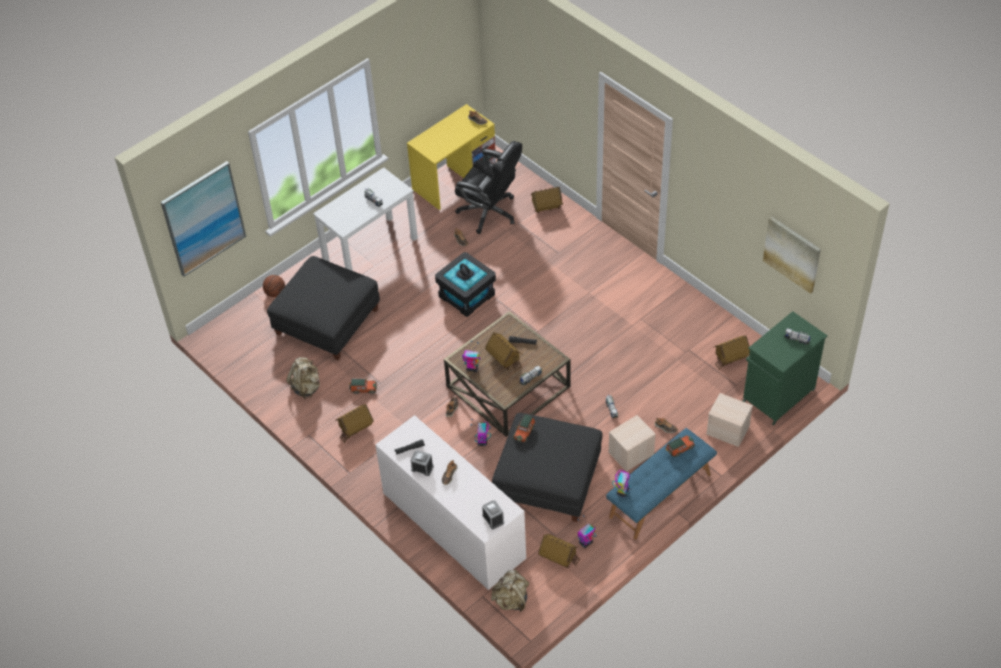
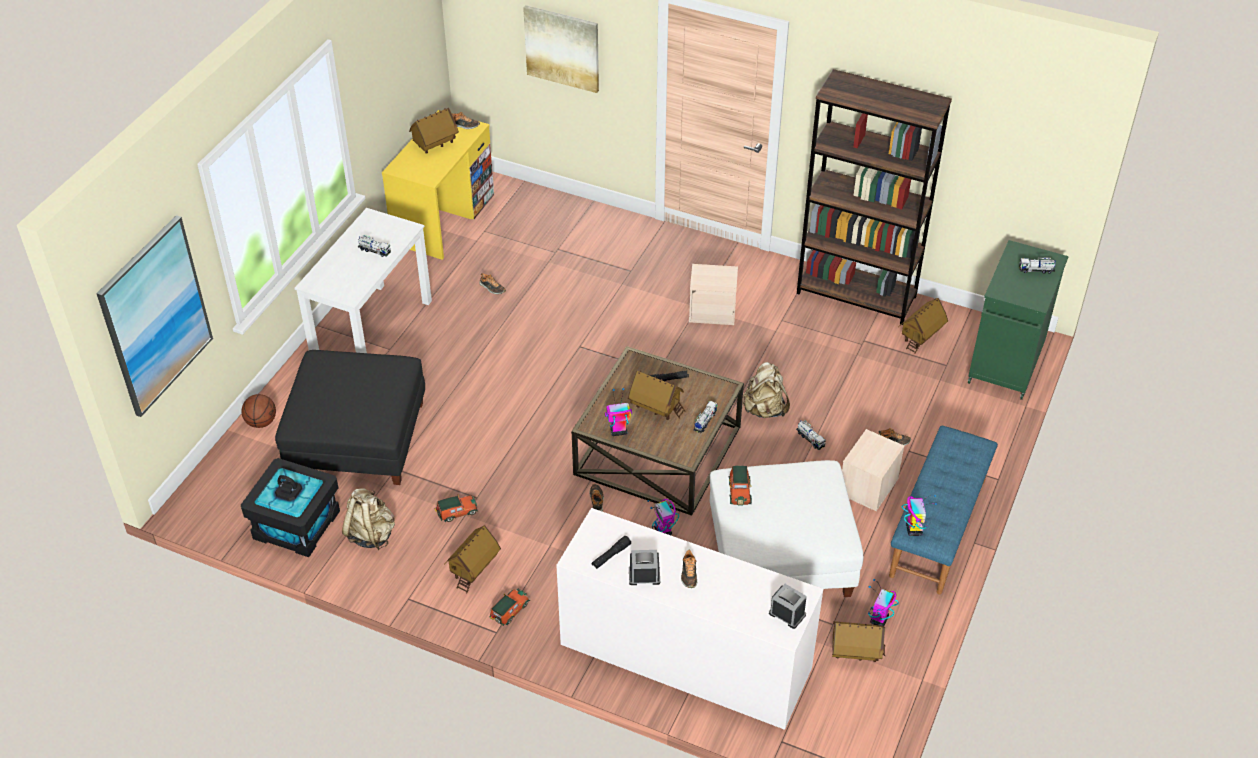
camera: 25 degrees left, 5 degrees down
(466, 296) = (537, 353): black storage box -> black storage box (296, 525)
(489, 212) = (512, 246): black office chair -> none
(511, 600) = (824, 732): beige backpack -> beige backpack (764, 409)
(547, 207) = (585, 222): toy house -> toy house (435, 145)
(548, 479) = (781, 553): black ottoman -> white ottoman
(679, 449) = (952, 453): toy car -> toy car (509, 612)
(704, 315) = (856, 295): none -> brown bookcase
(728, 430) = (971, 421): beige storage box -> beige storage box (713, 310)
(792, 254) = (998, 159): picture -> picture (562, 48)

